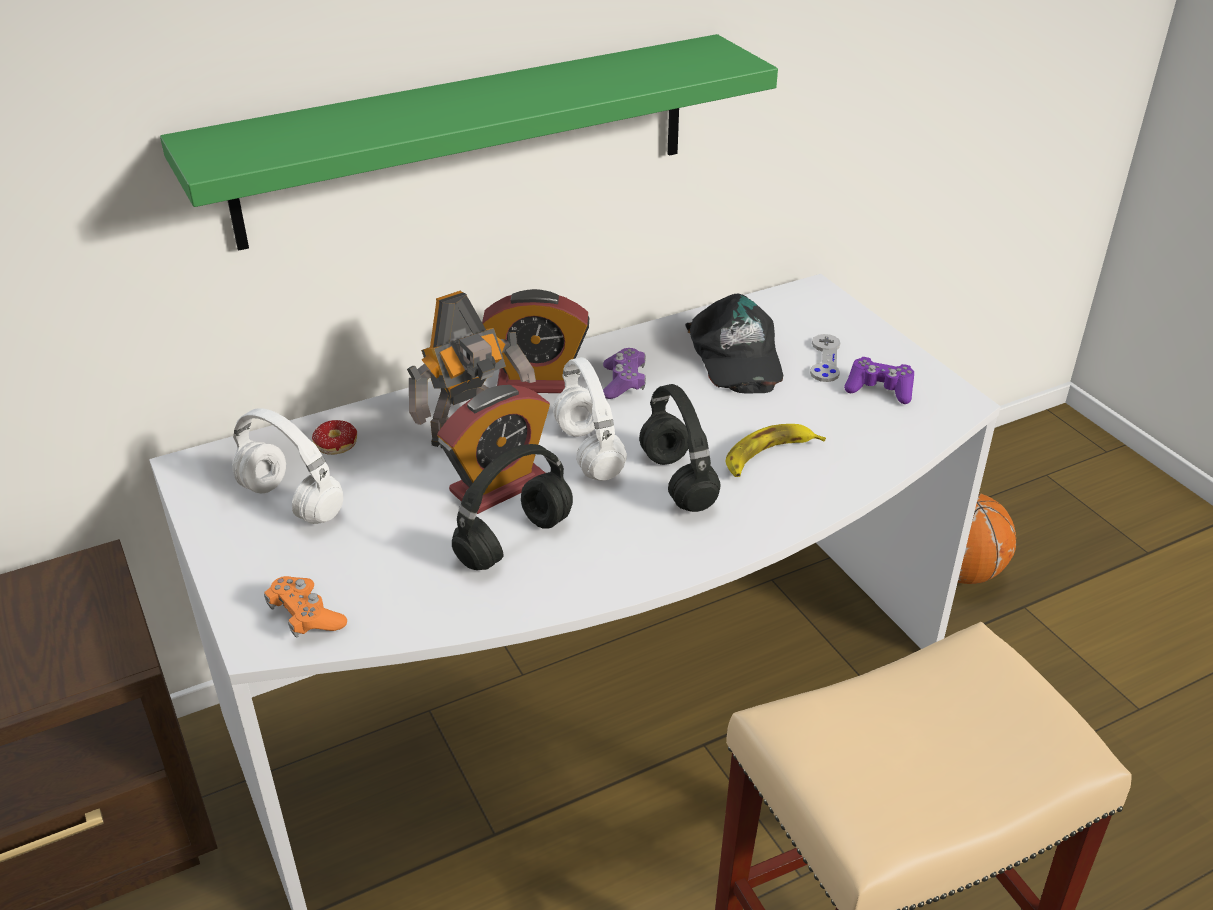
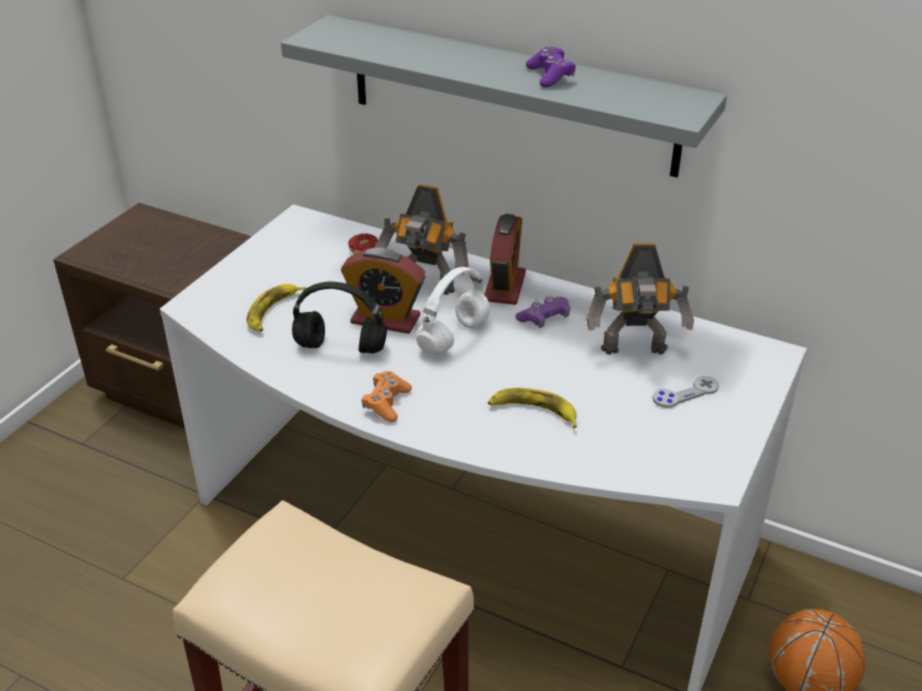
camera: 55 degrees right, 0 degrees up
(293, 502) = (301, 261): white headphones -> none
(306, 616) = (218, 309): orange game controller -> orange game controller (386, 403)
(373, 568) = (273, 312): none -> banana
(467, 140) = (511, 95): green shelf -> grey shelf
(538, 381) = (504, 286): alarm clock -> alarm clock turned 135 degrees counterclockwise
(679, 482) = (462, 385): black headphones -> none
(735, 356) = (635, 351): black cap -> toy robot
(879, 389) = (680, 433): purple game controller -> purple game controller (550, 76)

